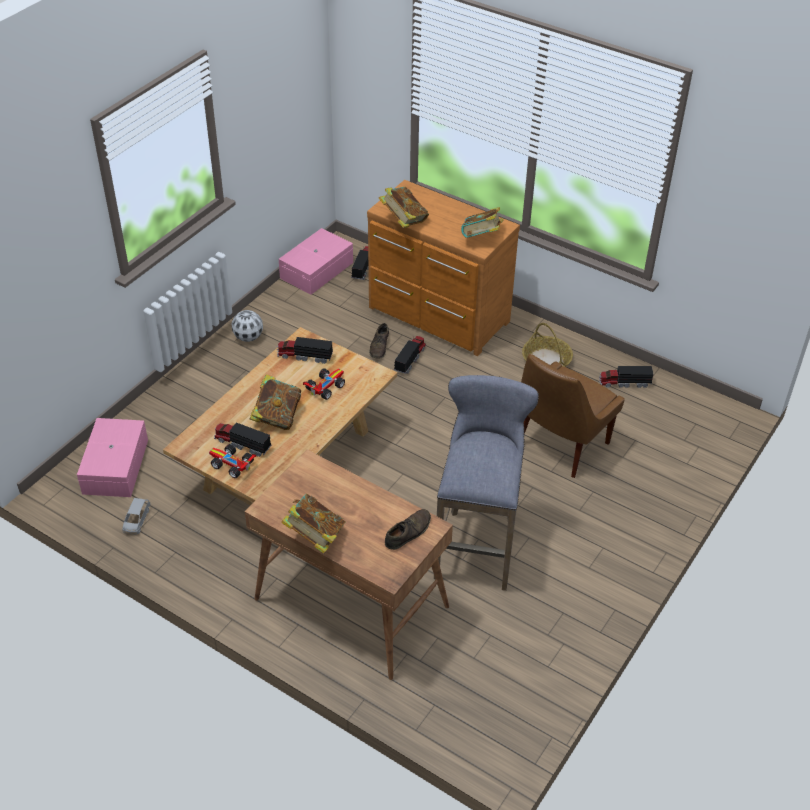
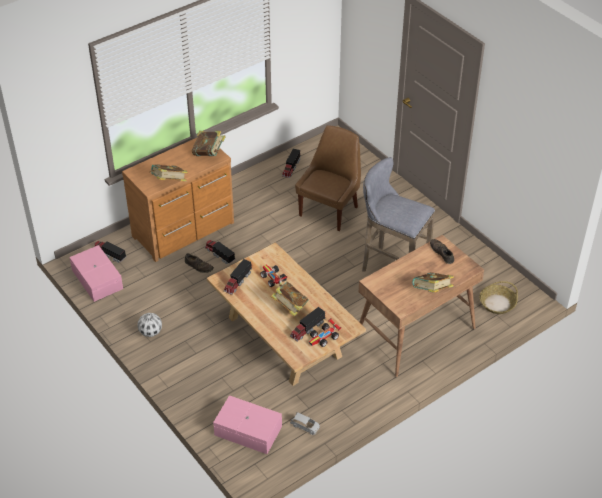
camera: 70 degrees left, 0 degrees up
(546, 360) = (255, 193): basket -> basket (497, 303)
(560, 445) = (330, 210): brown chair -> brown chair turned 120 degrees counterclockwise

